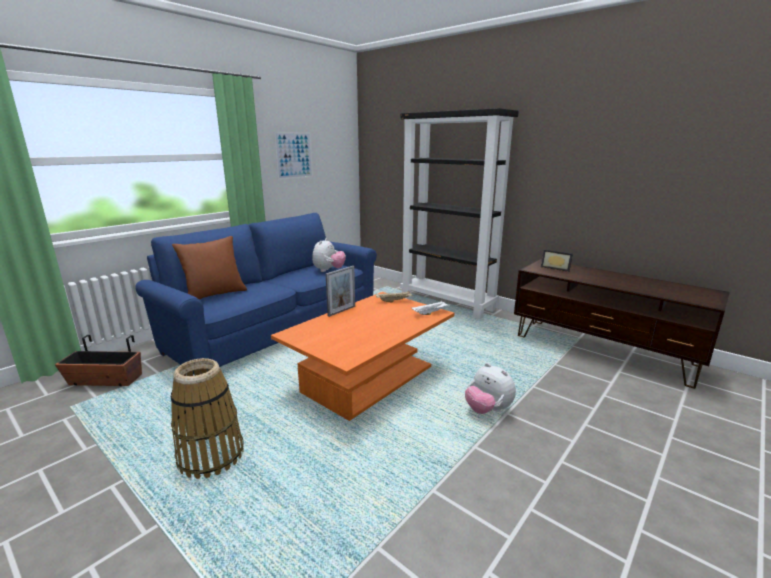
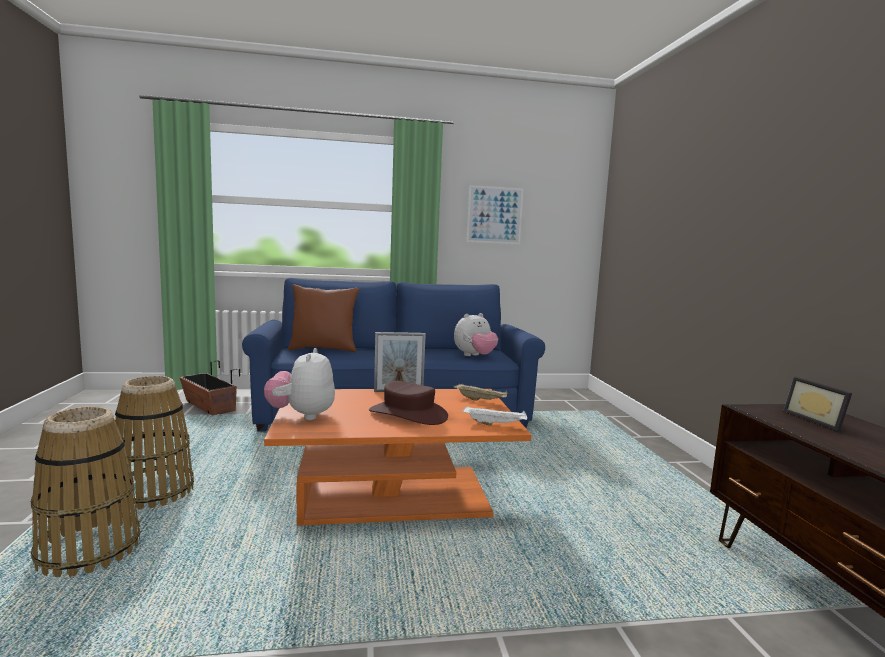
camera: 40 degrees right, 10 degrees down
(248, 509) = (89, 550): none -> basket
(381, 323) = (408, 414): none -> brown hat
(448, 303) = (659, 455): black bookcase -> none
(487, 410) = (475, 612): plush toy -> plush toy (302, 415)

